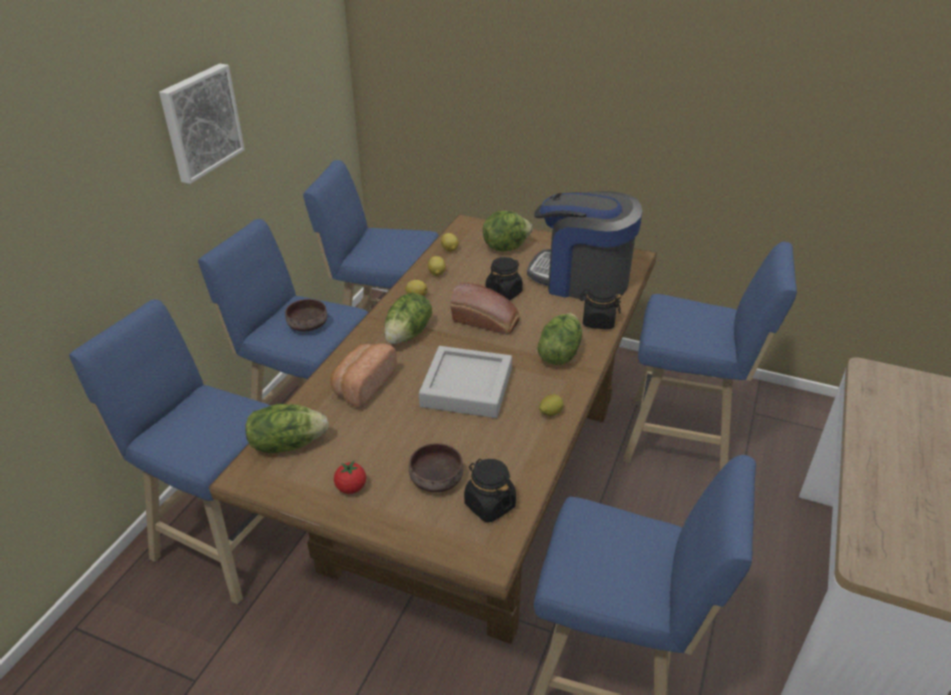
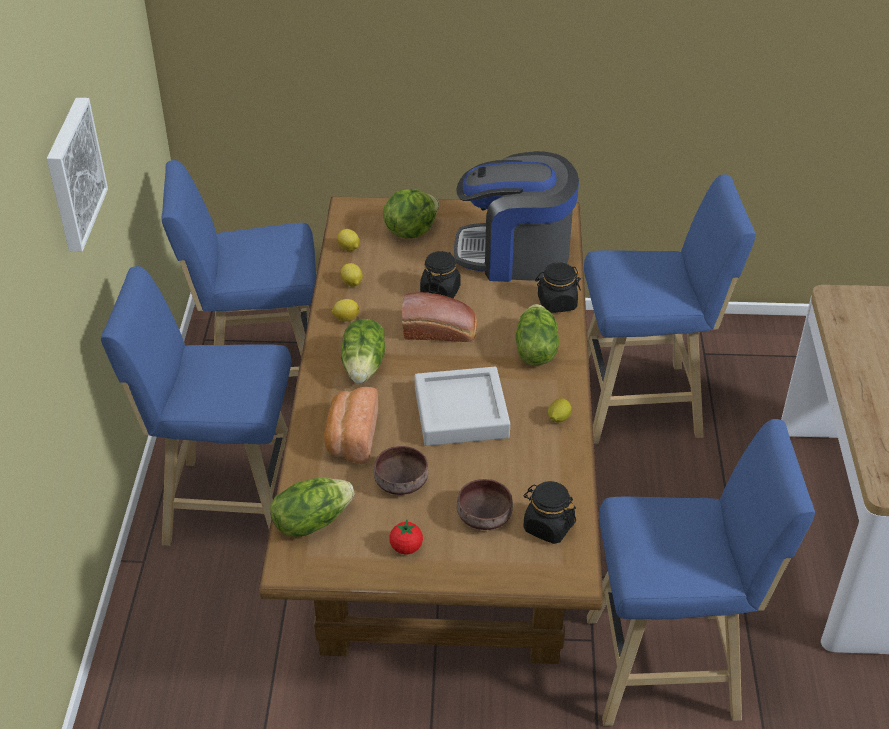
camera: 20 degrees left, 5 degrees up
(225, 538) = (195, 651): blue stool -> none
(308, 324) = (231, 380): brown bowl -> brown bowl (401, 480)

